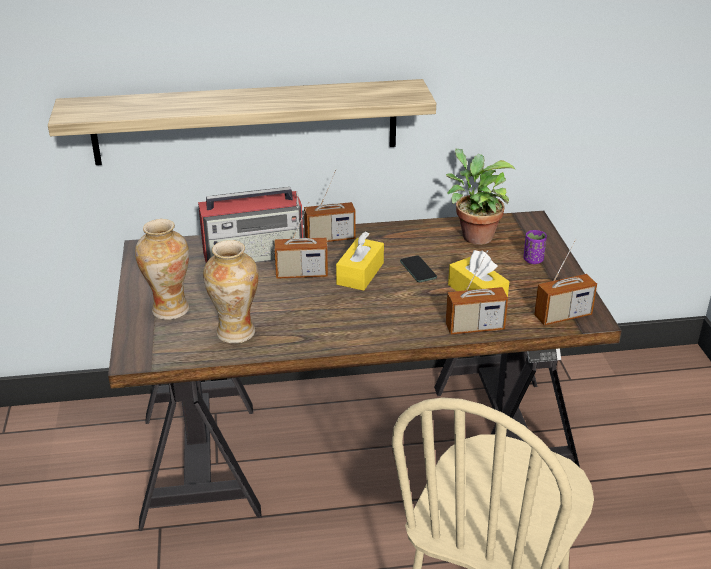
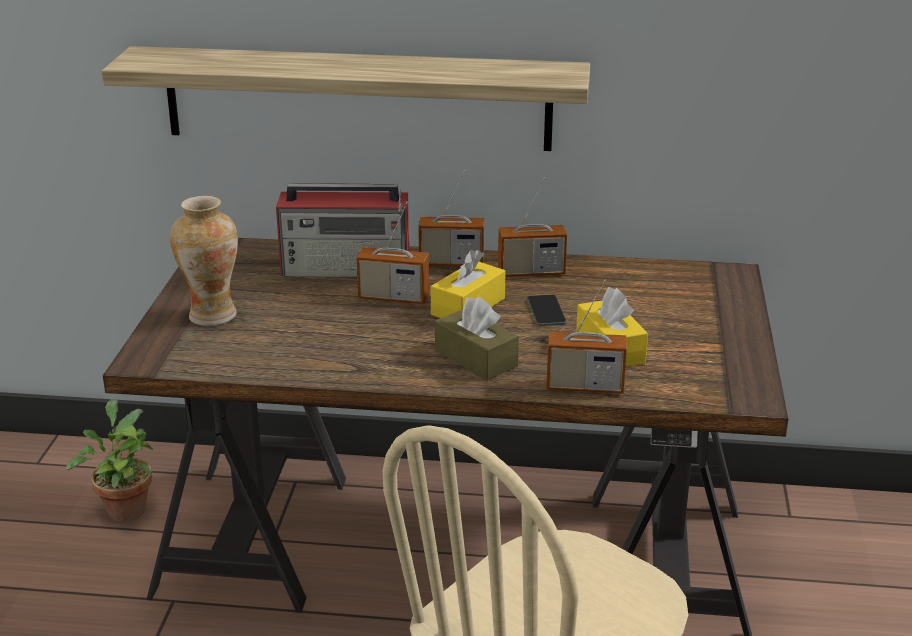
camera: 15 degrees right, 5 degrees down
(235, 333) = (276, 351): vase -> none
(387, 316) = (476, 358): none -> brown tissue box
(473, 235) = (643, 282): potted plant -> potted plant (124, 507)
(533, 260) = (709, 319): purple cup -> none
(563, 316) = (713, 390): radio -> radio (531, 272)

